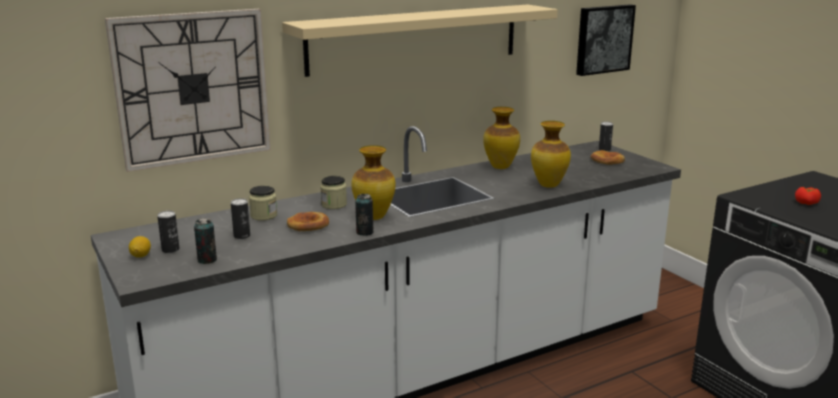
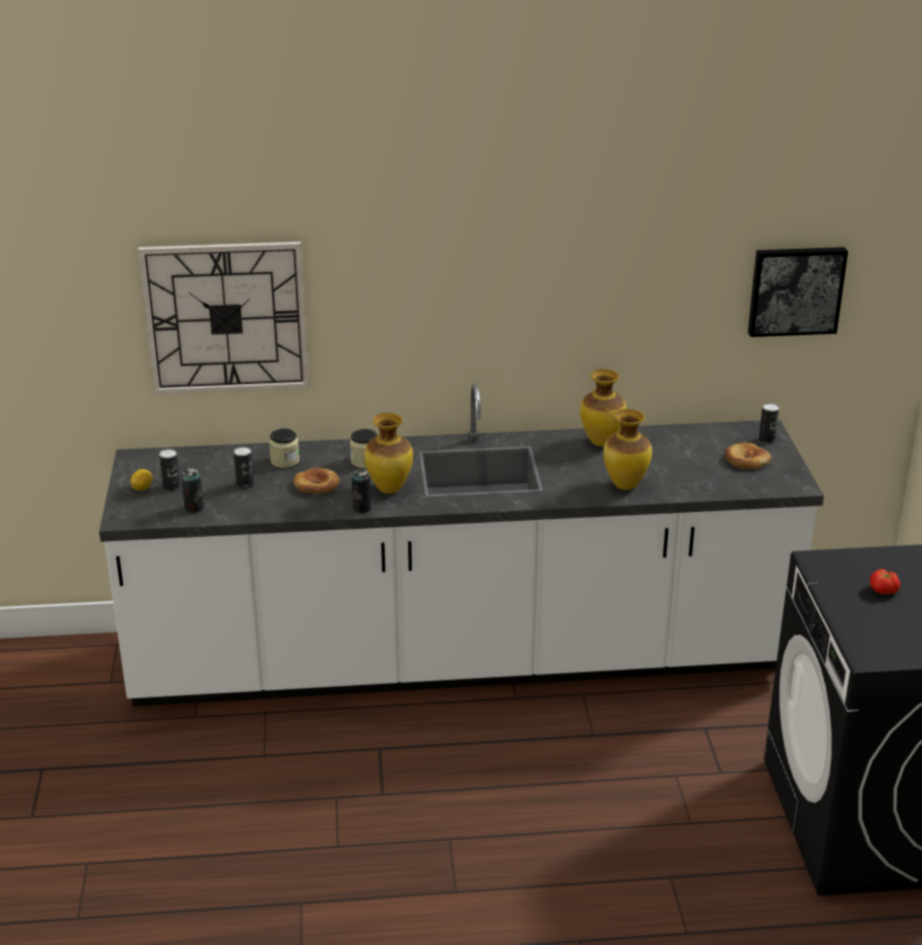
camera: 25 degrees right, 10 degrees up
(415, 38) = (498, 279): beige shelf -> none

